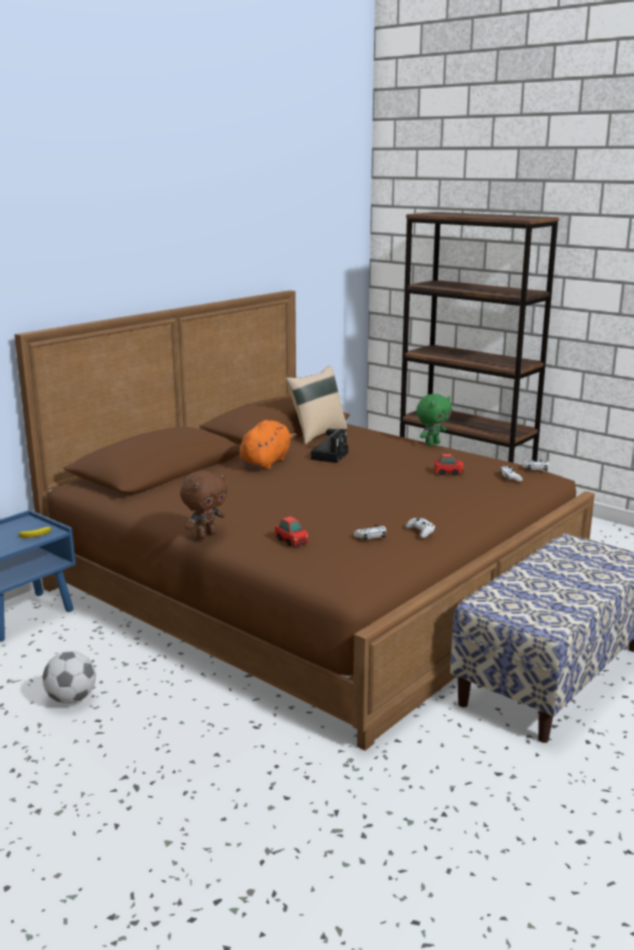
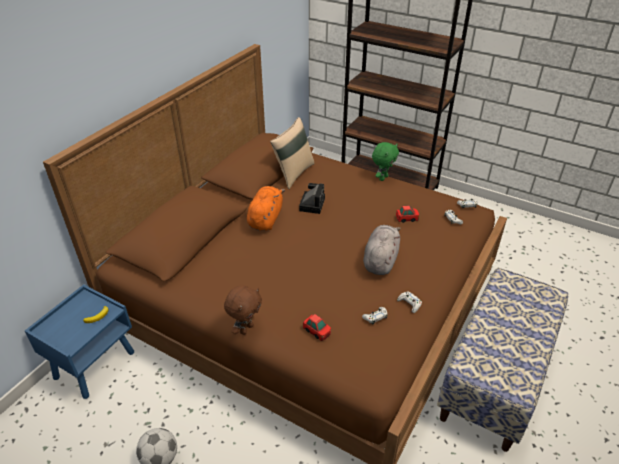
camera: 10 degrees left, 20 degrees up
(398, 499) = (380, 260): none -> grey plush toy

